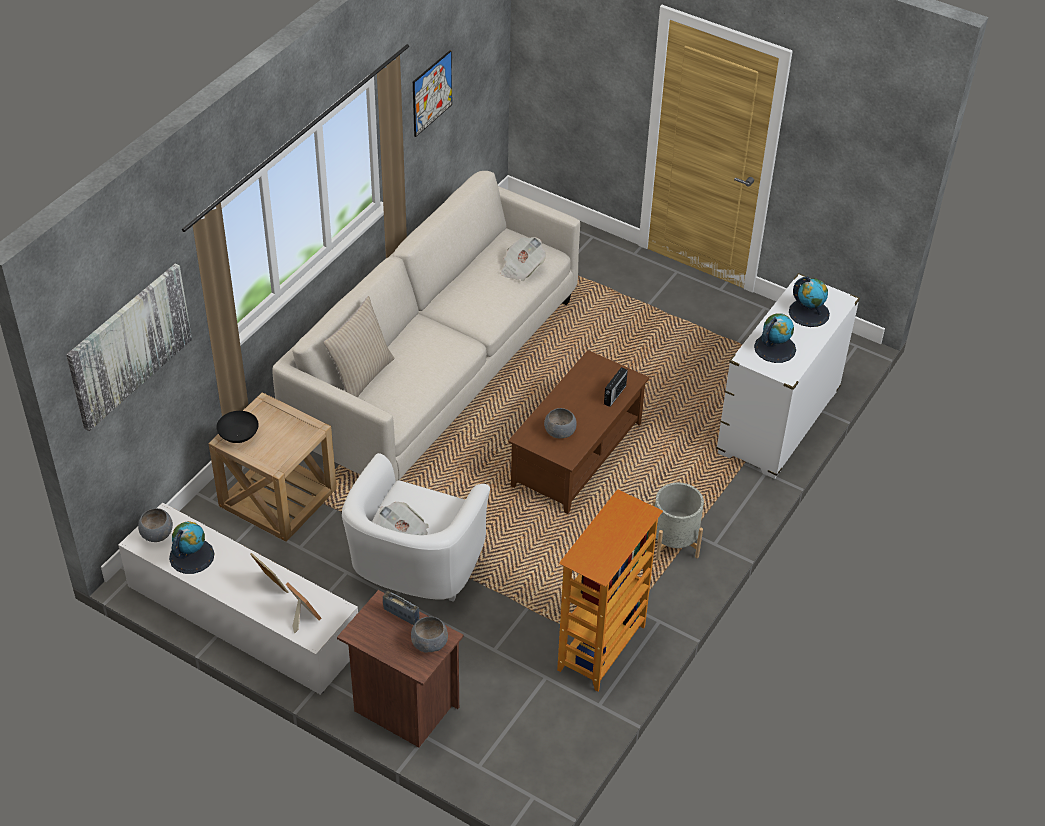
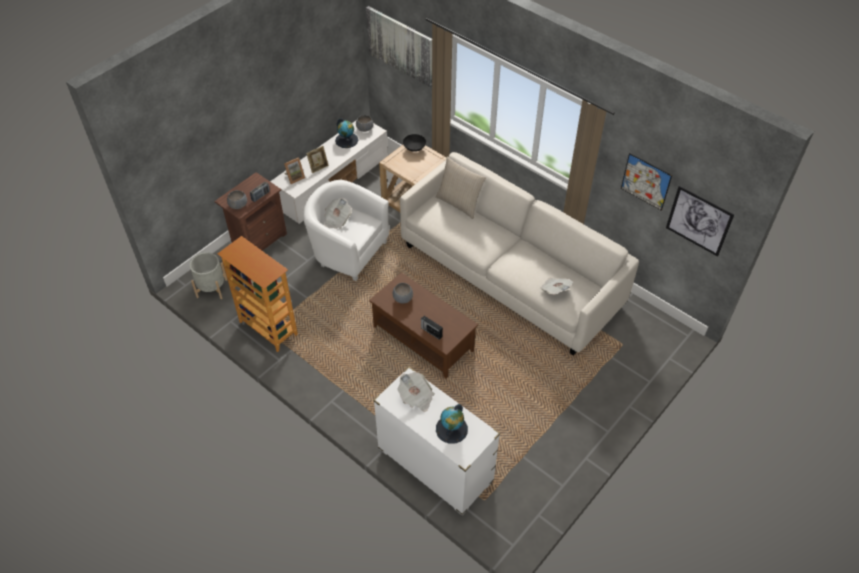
camera: 100 degrees right, 5 degrees up
(479, 67) = (699, 221): none -> picture
(674, 542) = (337, 379): grey planter -> grey planter (212, 288)
(774, 348) = (416, 397): globe -> newspaper

